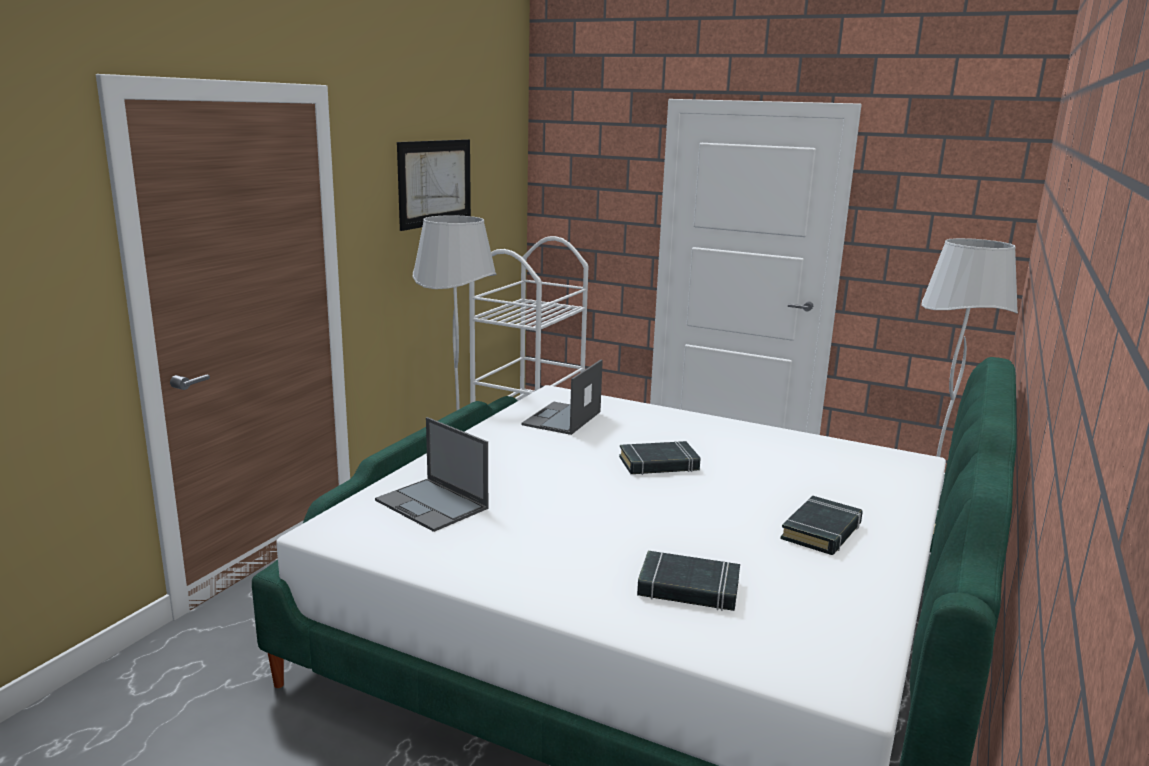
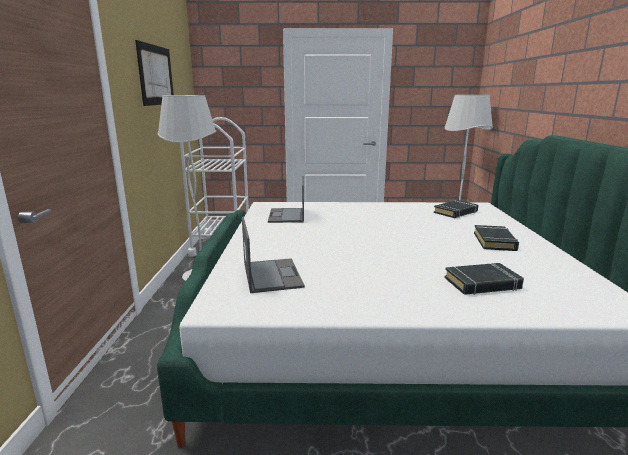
camera: 25 degrees left, 0 degrees up
(433, 505) = (271, 275): laptop -> laptop turned 120 degrees counterclockwise
(659, 464) = (371, 227): black book -> black book (456, 212)

